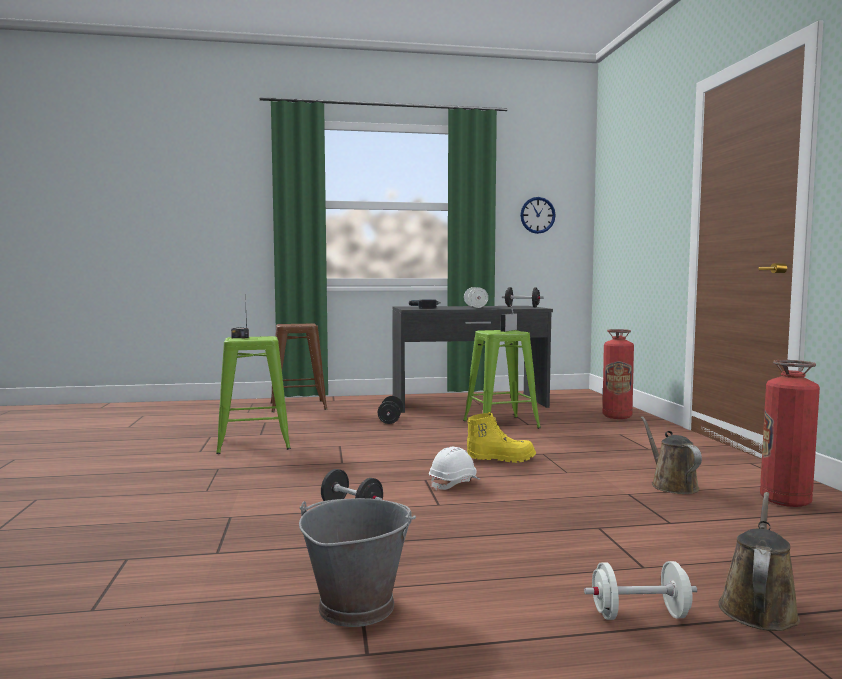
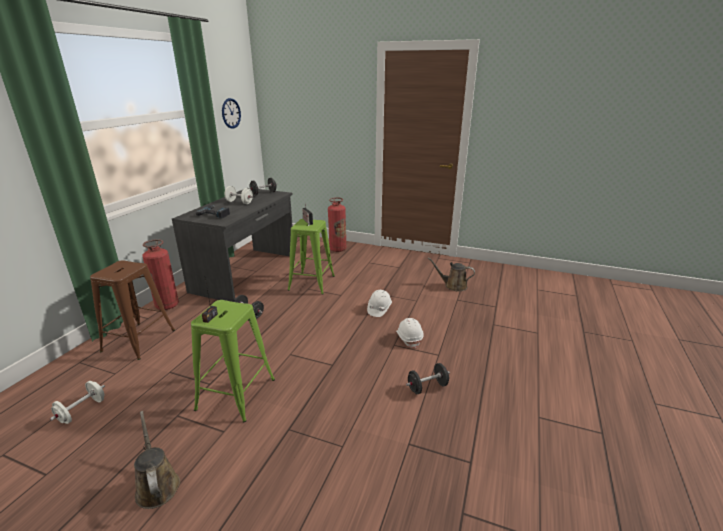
camera: 60 degrees left, 20 degrees up
(355, 606) = (556, 423): grey bucket -> none
(500, 459) = (379, 309): yellow boot -> white hard hat
(639, 615) = (578, 352): white dumbbell -> white dumbbell (82, 411)
(758, 608) = (576, 327): brown watering can -> brown watering can (157, 485)
(785, 501) = (486, 274): fire extinguisher -> fire extinguisher (167, 305)

